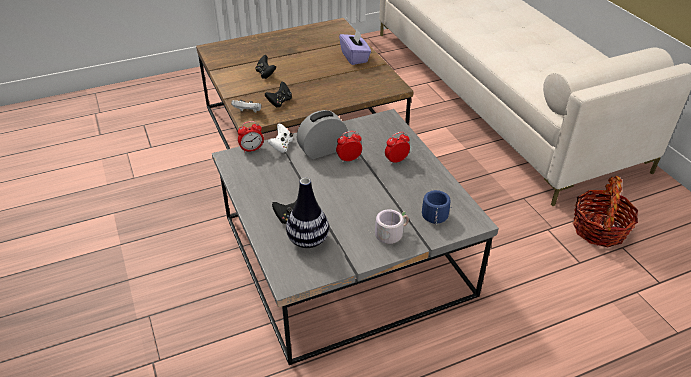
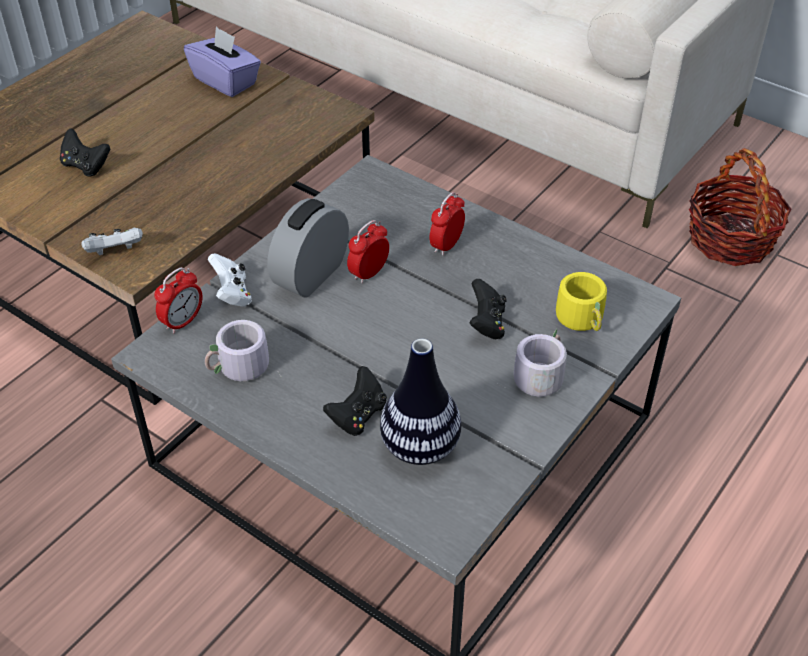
camera: 30 degrees left, 5 degrees up
(258, 177) = (240, 370): none -> grey mug
(279, 102) = (159, 211): black game controller -> black game controller (487, 324)
(436, 218) = (584, 320): blue mug -> yellow mug

